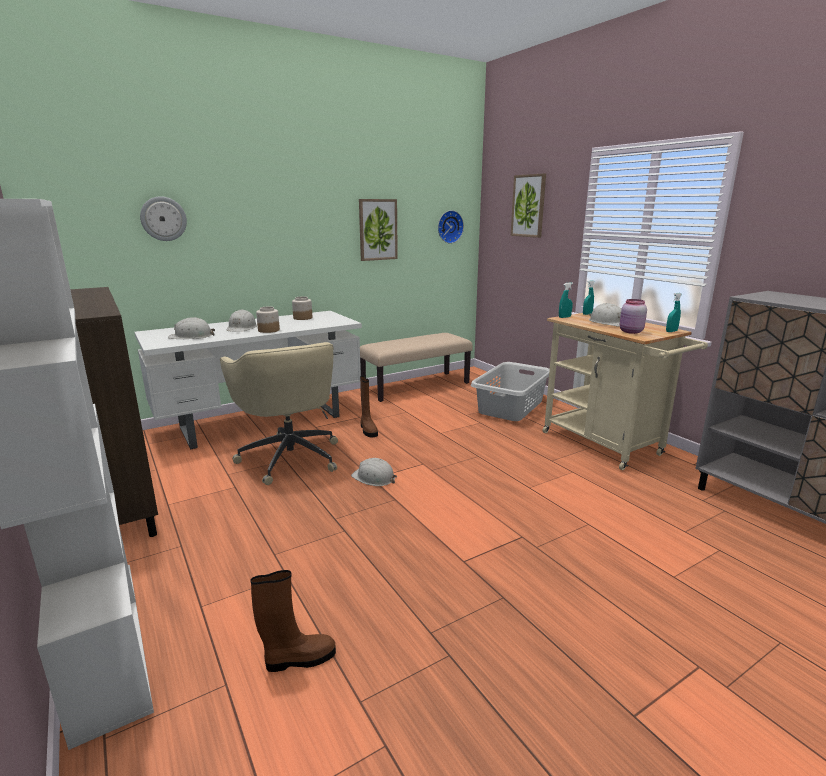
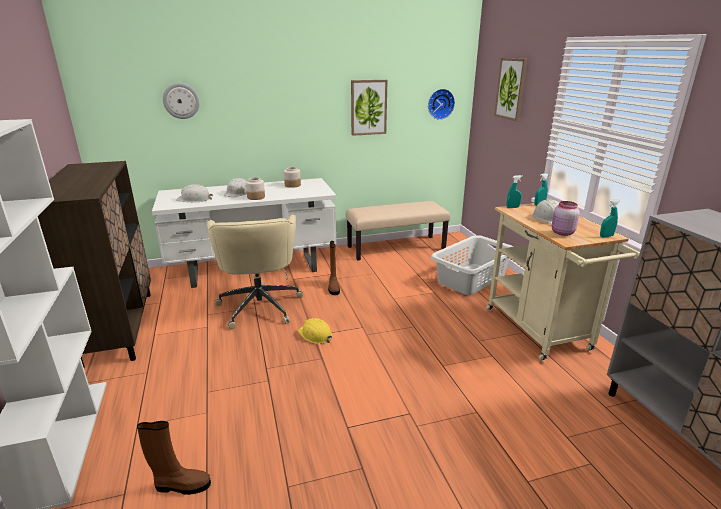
camera: 15 degrees right, 5 degrees up
(374, 478) = (315, 335): white hard hat -> yellow hard hat

